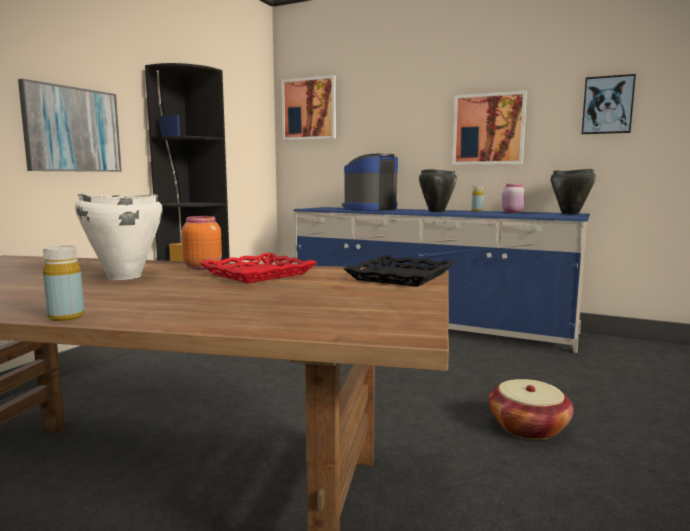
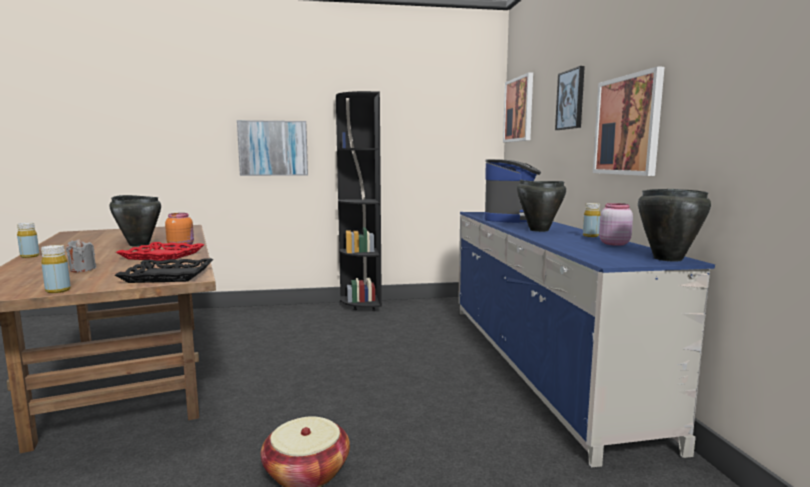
camera: 55 degrees right, 0 degrees up
(124, 277) = (139, 244): white cooking pot -> black cooking pot
(288, 297) = (82, 269): none -> grey candle
(369, 209) = (512, 219): coffee machine -> coffee machine turned 105 degrees clockwise
(423, 305) = (58, 290): none -> yellow bottle
(607, 105) = (756, 76): picture -> picture (571, 99)

